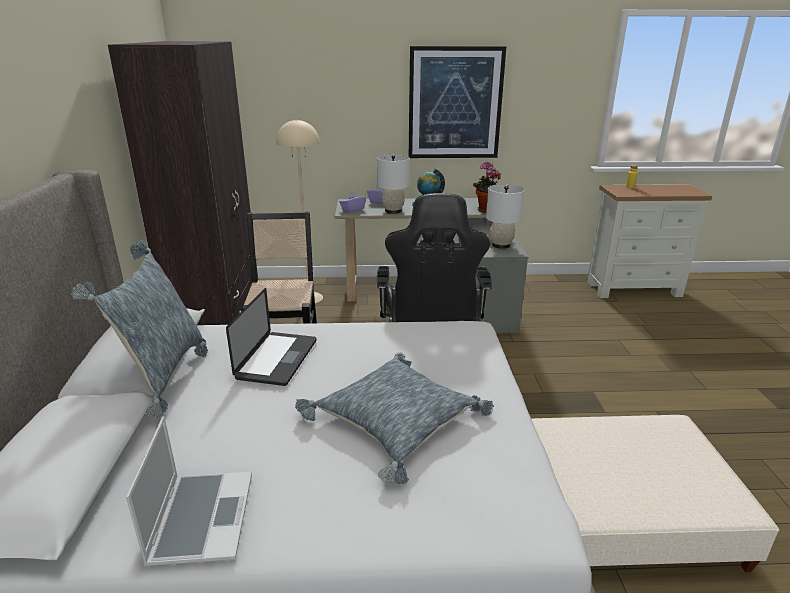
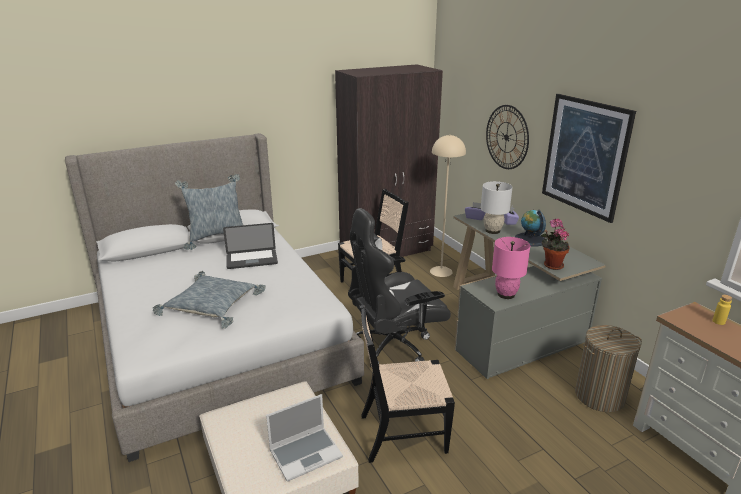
camera: 65 degrees right, 0 degrees up
(201, 517) = (130, 280): laptop -> laptop (306, 453)
(340, 112) = (506, 137): none -> wall clock
(500, 245) = (506, 294): white table lamp -> pink table lamp
(562, 297) = (599, 396): none -> laundry basket
(582, 403) = (402, 434): none -> chair

